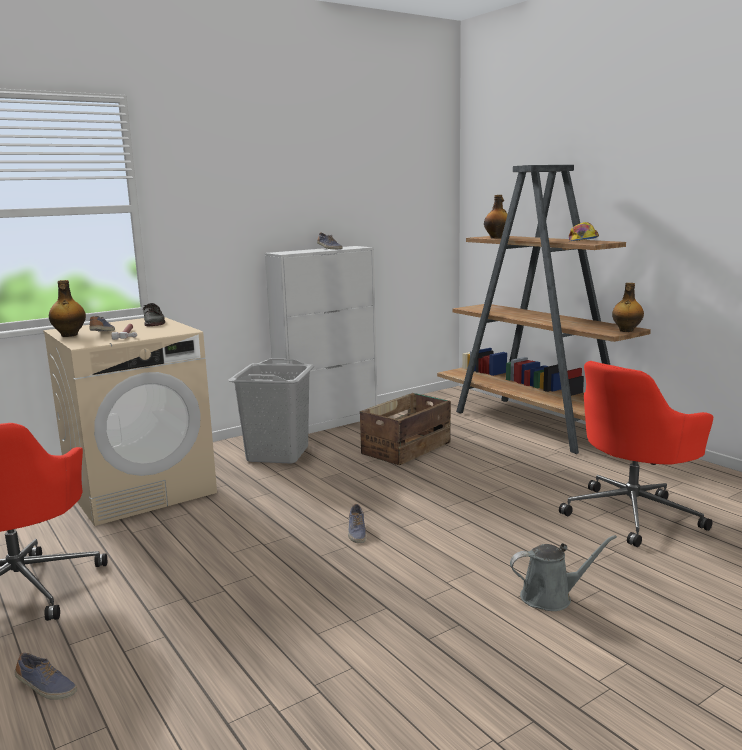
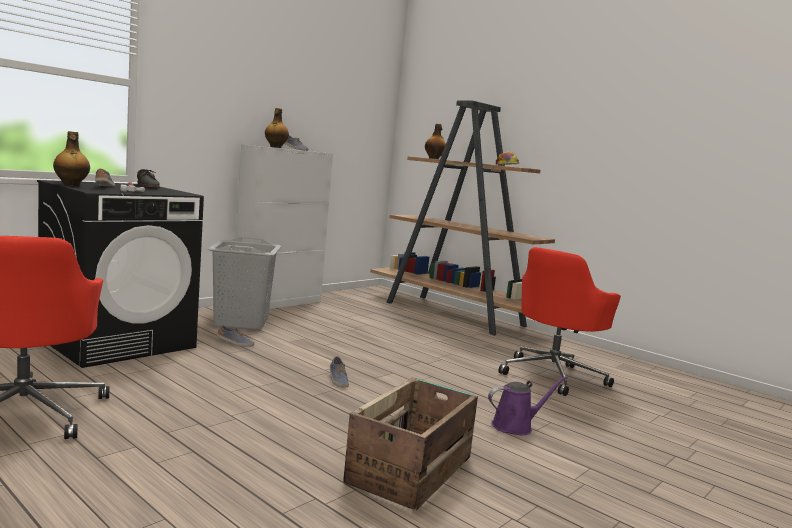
camera: 15 degrees left, 5 degrees down
(45, 688) = (87, 491): shoe -> shoe (235, 343)
(141, 490) = (118, 342): beige washing machine -> black washing machine
(408, 448) = (356, 324): crate -> crate (412, 469)
(551, 597) = (515, 426): grey watering can -> purple watering can
(626, 330) = (538, 238): bottle -> bottle (275, 147)

